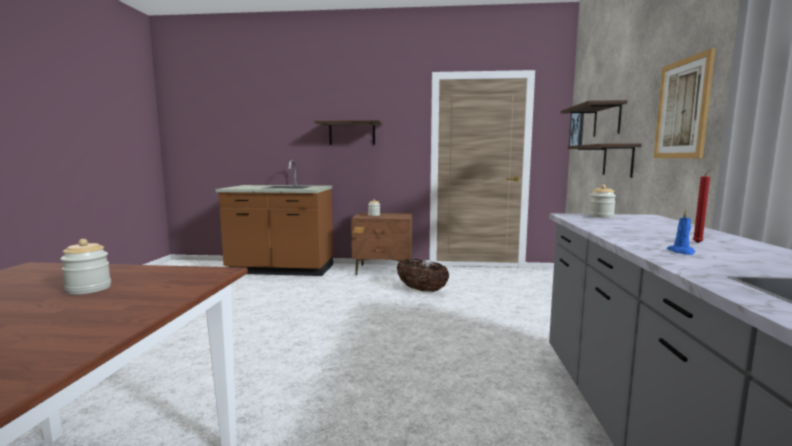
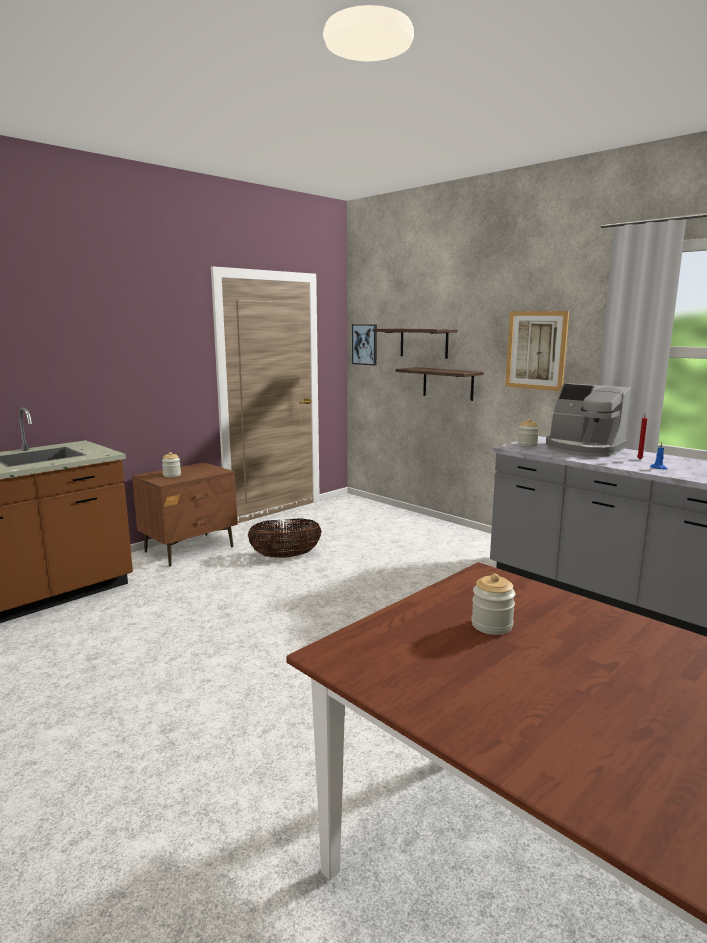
camera: 50 degrees left, 5 degrees up
(352, 133) = (108, 354): shelf -> none
(658, 226) = (583, 449): none -> coffee machine

